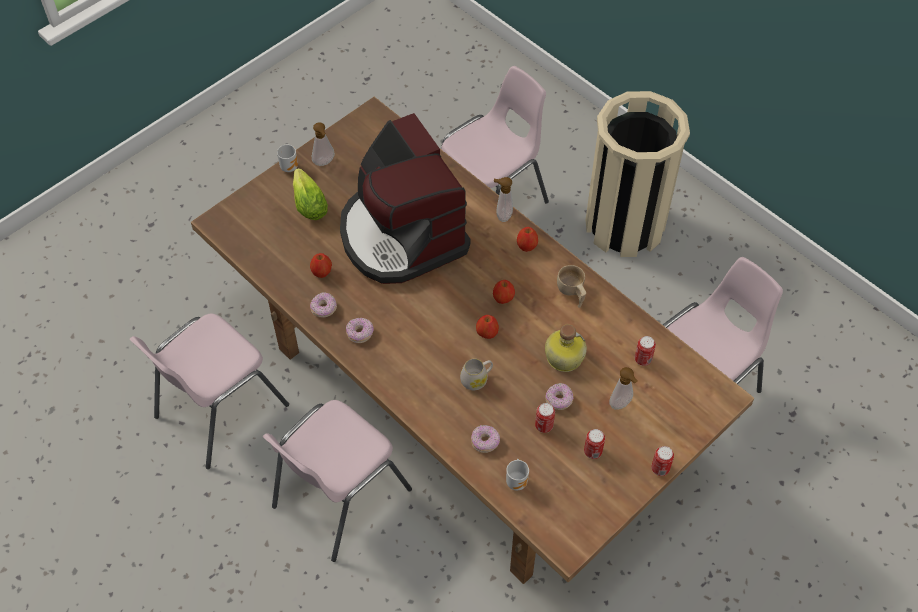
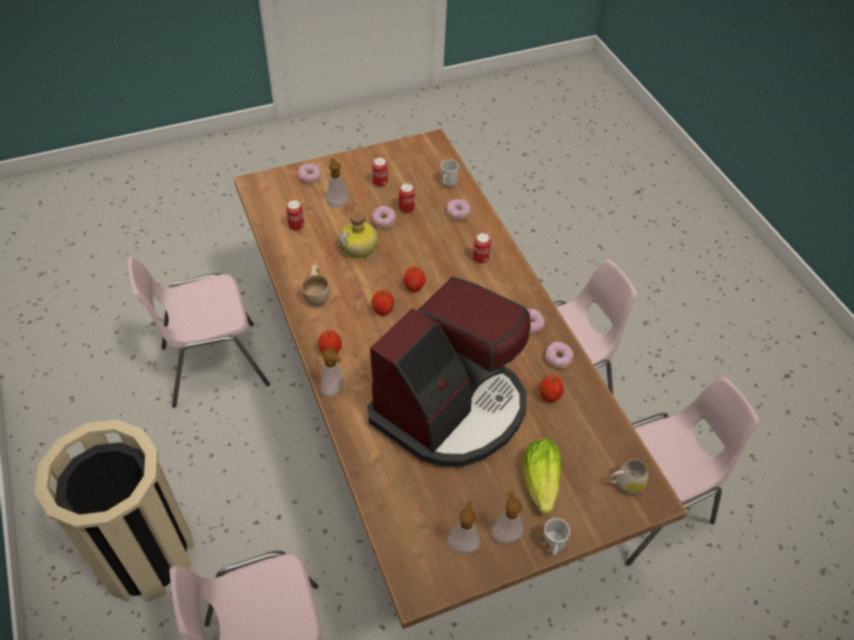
camera: 160 degrees left, 5 degrees down
(352, 148) = (463, 544): none -> soap dispenser
(401, 235) = (451, 408): coffee machine -> coffee machine turned 45 degrees clockwise
(477, 379) = (442, 256): white mug -> white mug (625, 484)
(660, 469) = (338, 160): can -> can (480, 259)
(673, 428) = (310, 178): none -> donut

